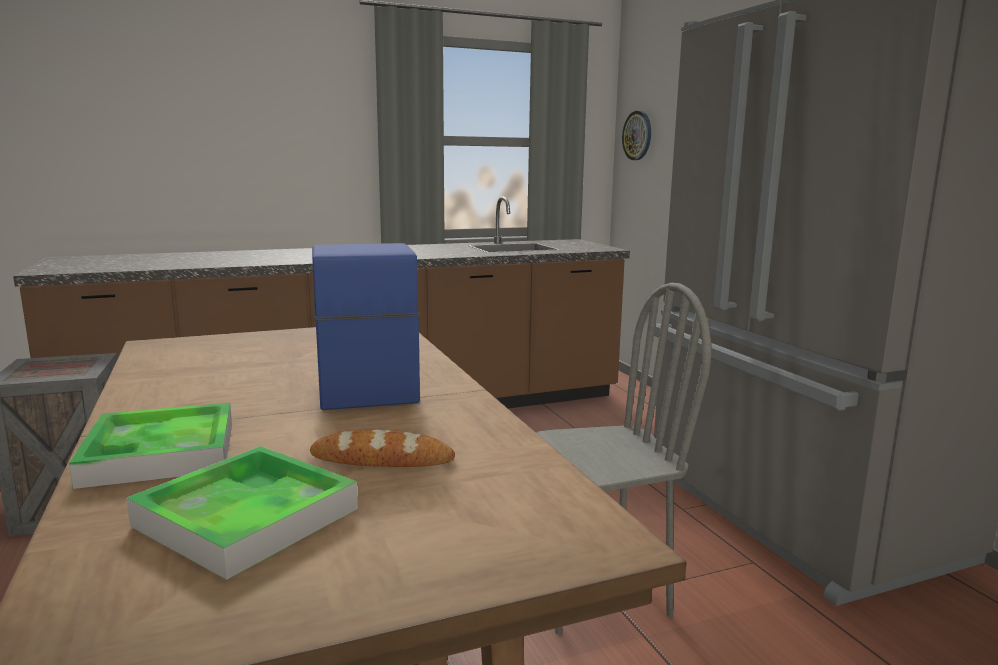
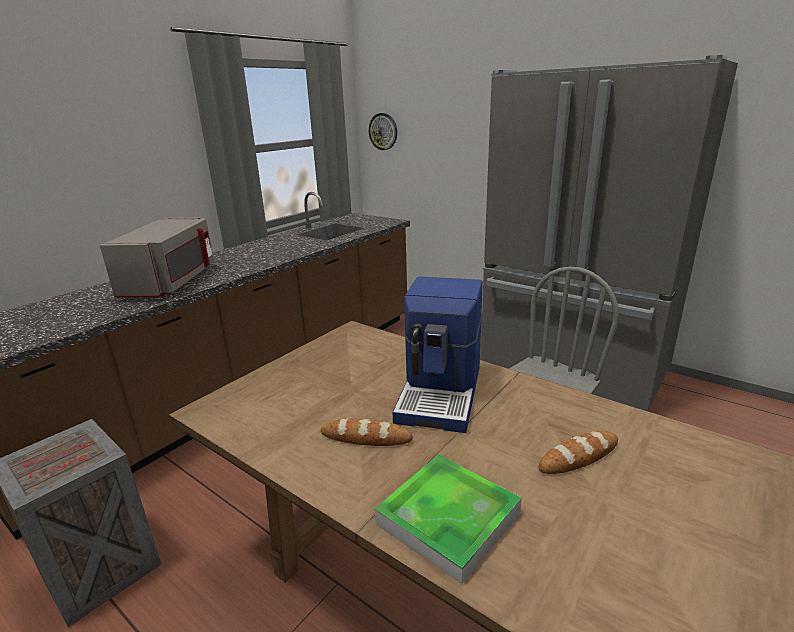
camera: 30 degrees left, 10 degrees up
(225, 390) = (366, 437): none -> bread
(247, 517) = (606, 543): tray -> none
(278, 256) = (172, 281): none -> grey microwave
(362, 382) = (441, 393): coffee machine -> coffee machine turned 120 degrees counterclockwise

